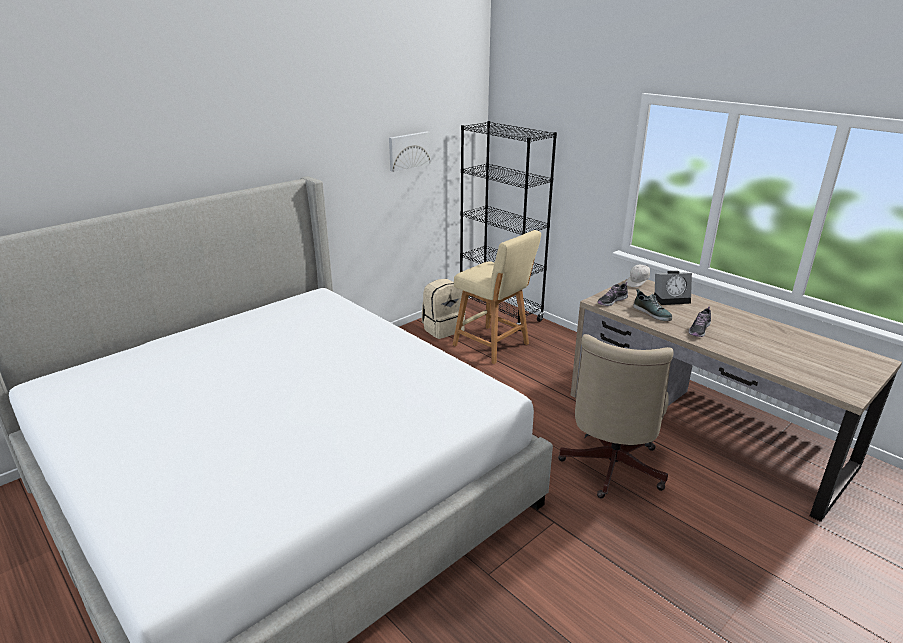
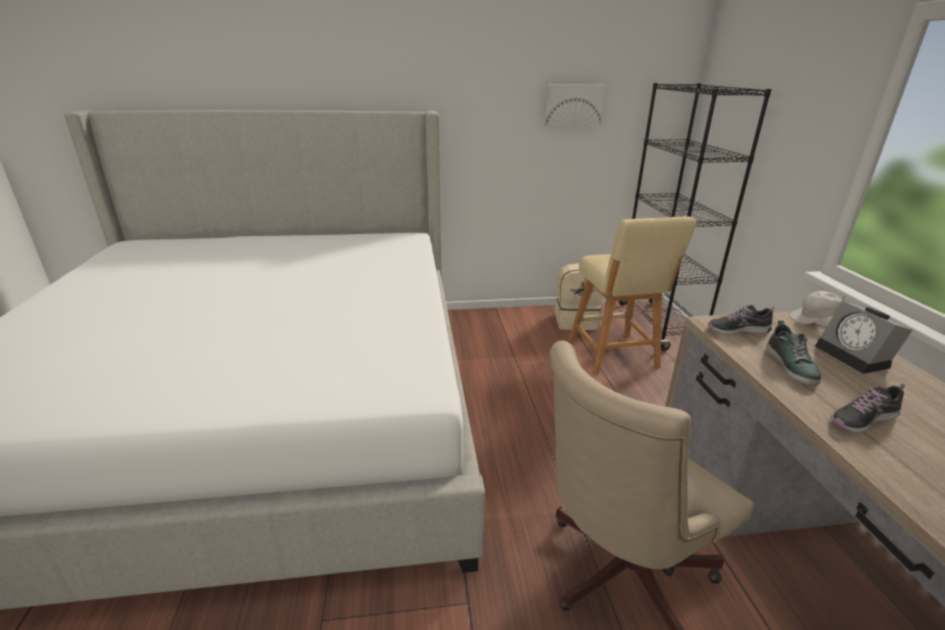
camera: 35 degrees right, 0 degrees up
(672, 299) = (855, 357): alarm clock -> alarm clock turned 45 degrees clockwise

